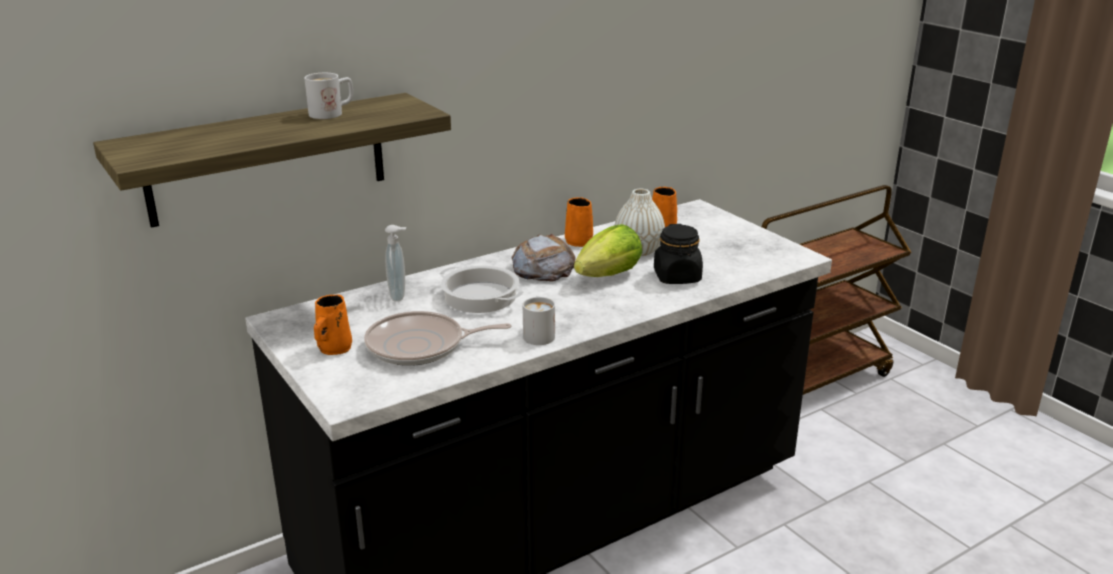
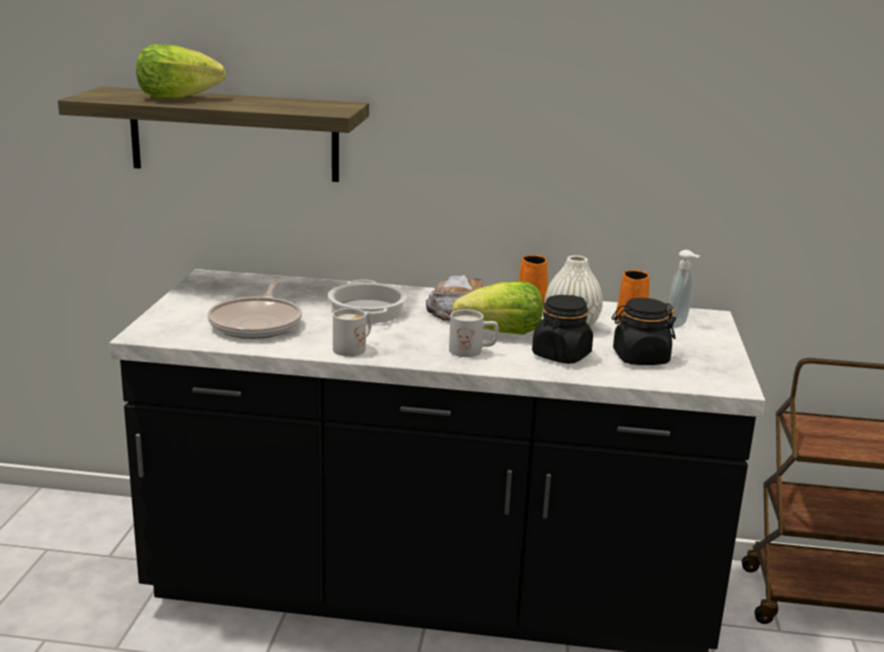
camera: 40 degrees right, 5 degrees down
(231, 135) = (176, 98): none -> lettuce
(332, 113) = (275, 101): white mug -> white mug (473, 351)
(334, 349) = (202, 304): orange mug -> none
(399, 296) = (313, 290): soap dispenser -> soap dispenser (679, 324)
(421, 346) = (257, 323): frying pan -> frying pan turned 120 degrees counterclockwise
(722, 258) = (640, 358): none -> black jar

